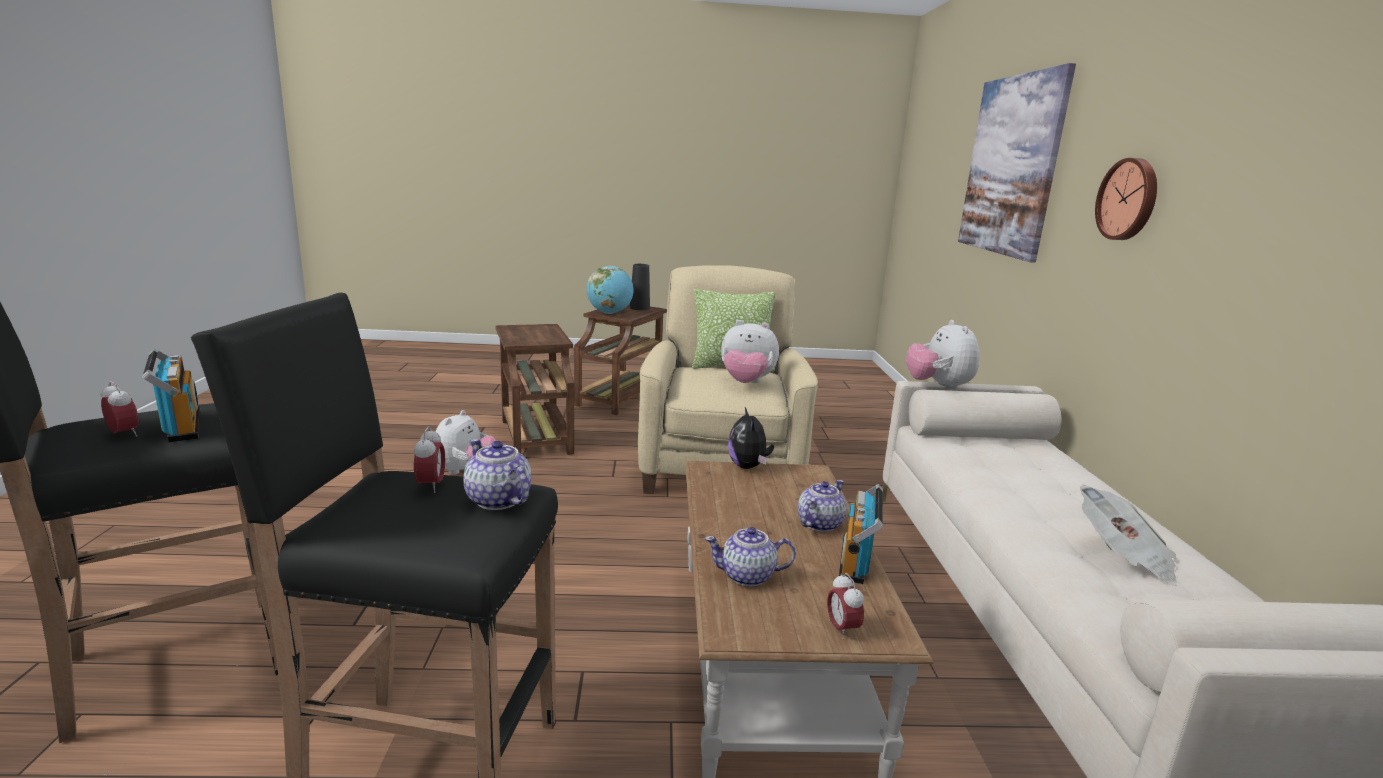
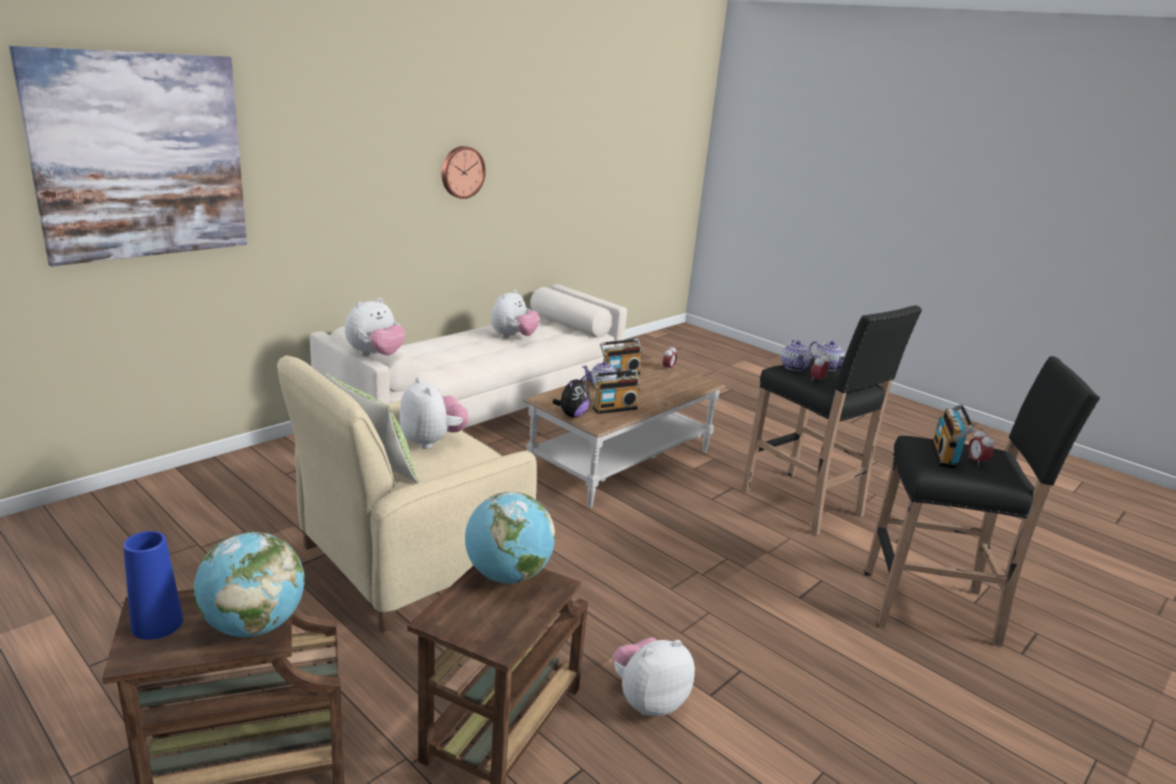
camera: 135 degrees left, 5 degrees up
(545, 339) = (507, 575): none -> globe
(639, 308) = (157, 624): black vase -> blue vase
(736, 496) = (614, 408): none -> radio
(748, 576) = (672, 388): teapot -> teapot (827, 367)
(1123, 558) = (513, 337): newspaper -> plush toy
(1129, 199) = (345, 172): wall clock -> wall clock (461, 172)

